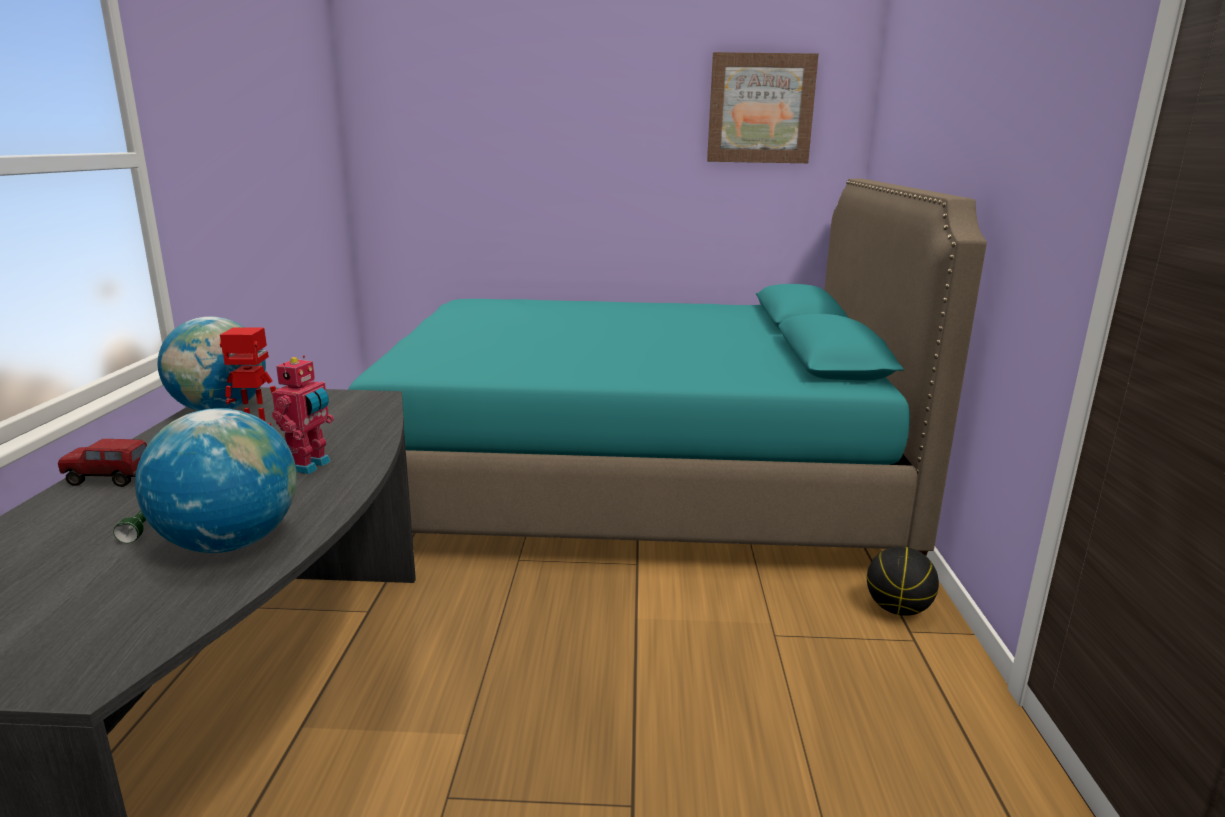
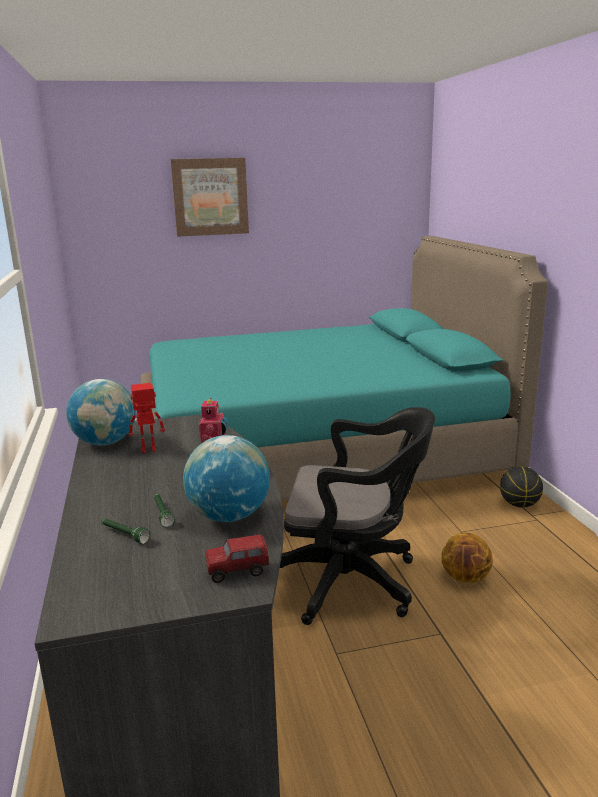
camera: 15 degrees left, 0 degrees up
(56, 544) = (124, 535): none -> green flashlight
(109, 480) = (99, 496): toy truck -> toy truck (237, 572)
(554, 681) = (353, 581): none -> black office chair
(733, 716) = (465, 578): none -> basketball
(760, 109) = (360, 192): picture -> picture (210, 197)

